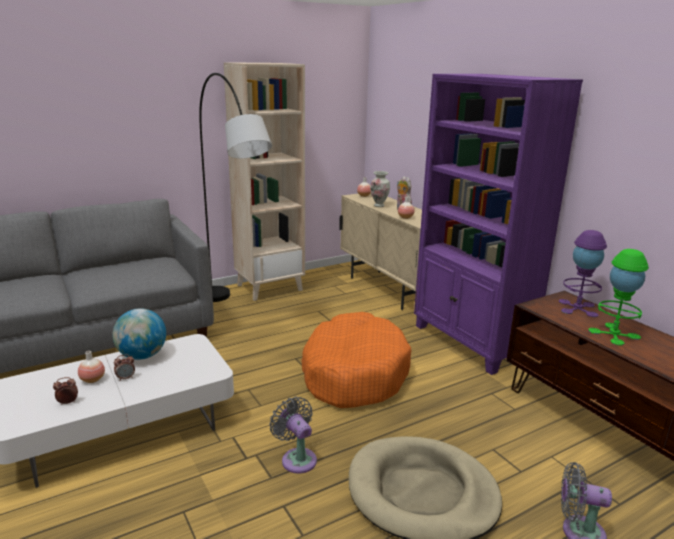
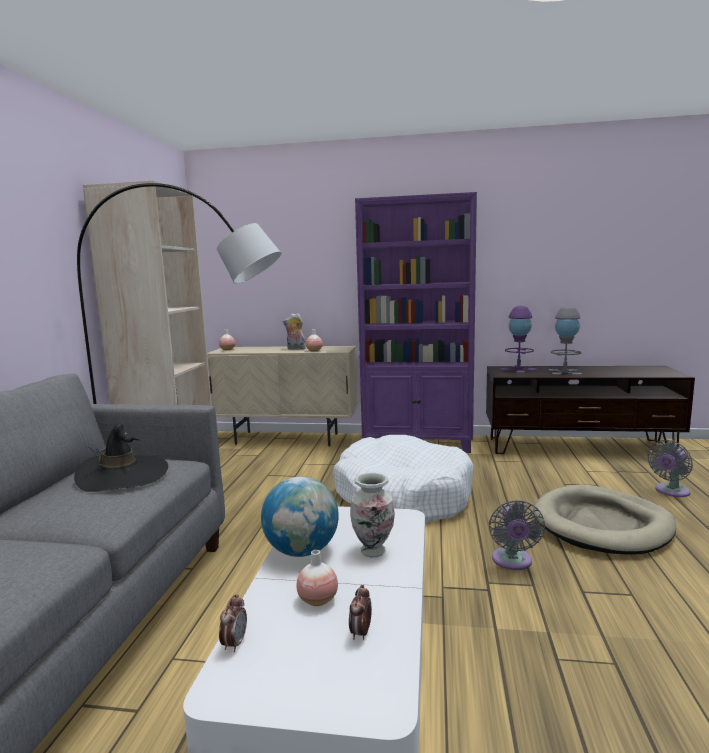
camera: 50 degrees left, 10 degrees down
(126, 378) = (347, 573): alarm clock -> alarm clock (234, 643)
(139, 271) = (123, 475): none -> black hat
(297, 458) = (512, 562): grey fan -> grey fan turned 90 degrees counterclockwise
(354, 373) = (402, 495): orange dog bed -> white dog bed
(379, 205) = (266, 351): vase -> vase (373, 551)
(614, 334) = (564, 372): green table lamp -> grey table lamp

